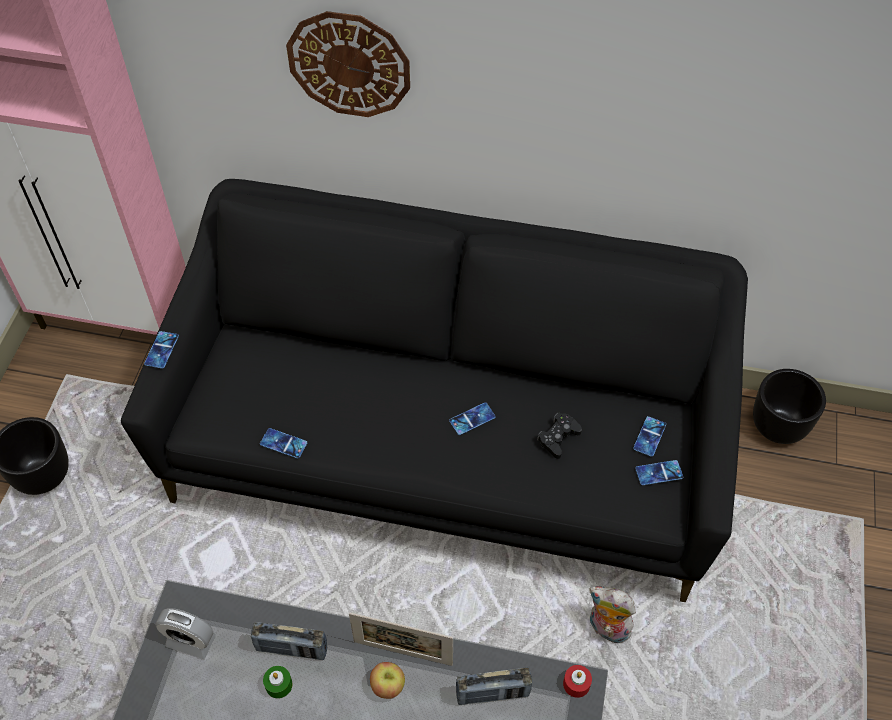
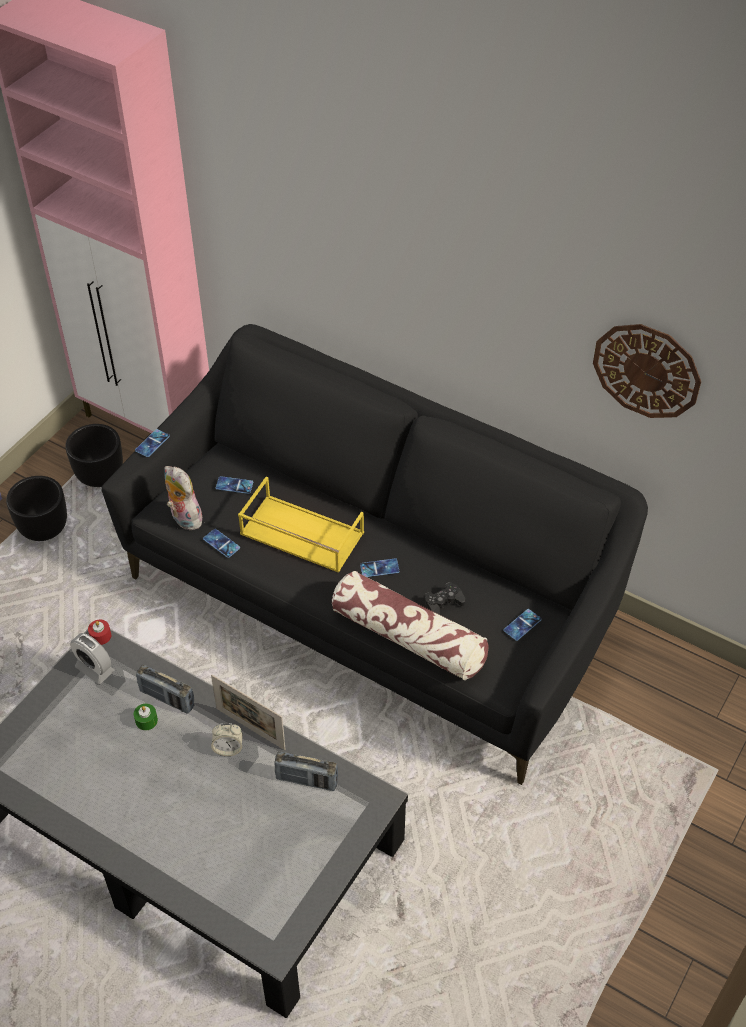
camera: 20 degrees right, 5 degrees down
(349, 64) = (351, 251): wall clock -> wall clock (646, 370)
(368, 405) = (300, 534): none -> yellow tray
(388, 686) = (228, 748): apple -> alarm clock
(539, 489) = (409, 637): none -> pillow
(576, 684) = (377, 795): red candle -> red candle (100, 636)
(606, 629) = (444, 784): plush toy -> plush toy (184, 518)
(659, 473) = (516, 655): phone -> phone (234, 485)
(778, 426) = (677, 671): black planter -> black planter (101, 476)

